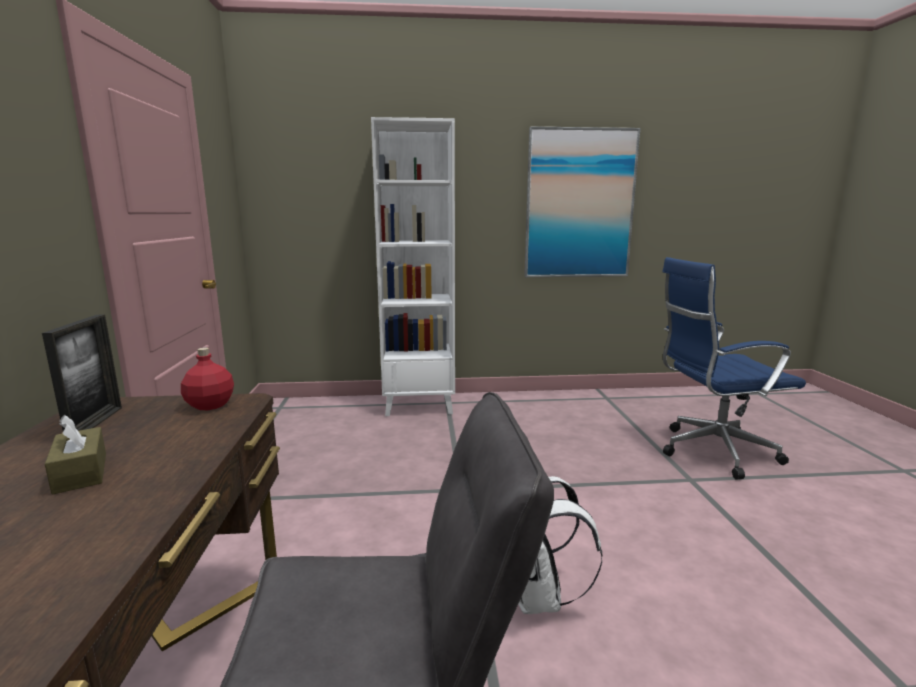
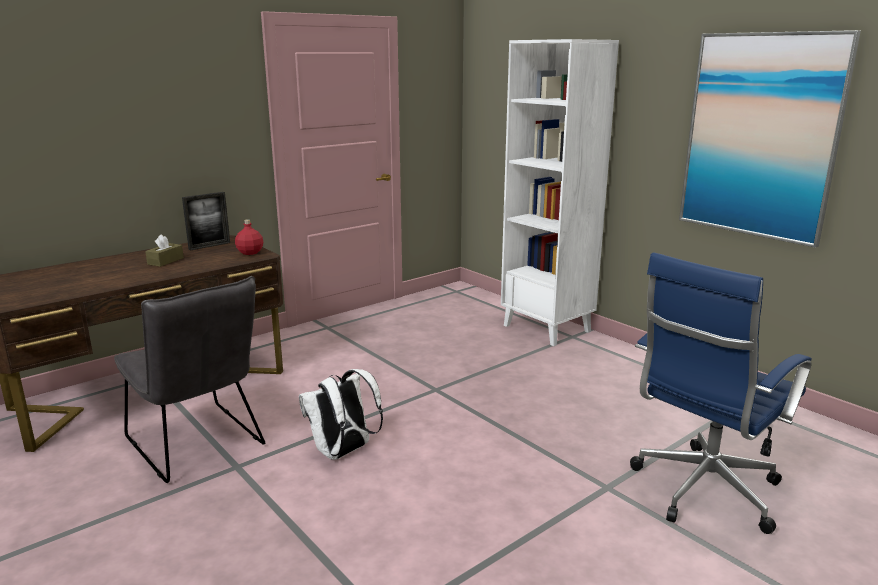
camera: 55 degrees right, 5 degrees up
(711, 452) = (702, 492): blue office chair -> blue office chair turned 90 degrees counterclockwise

